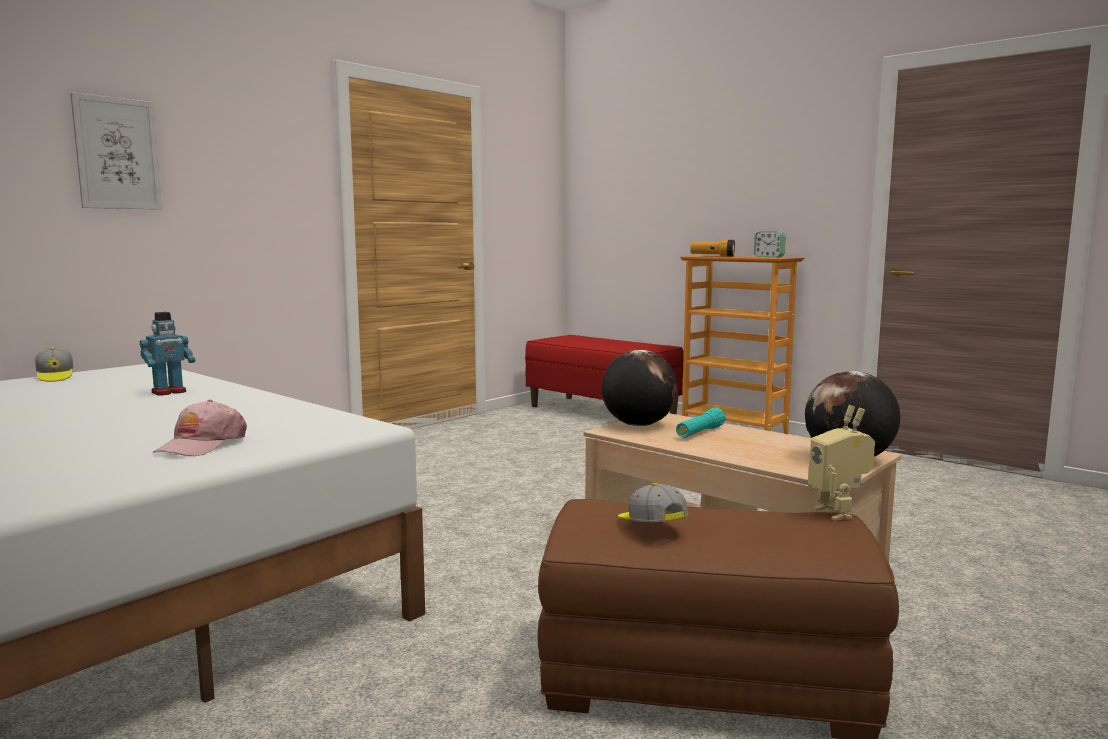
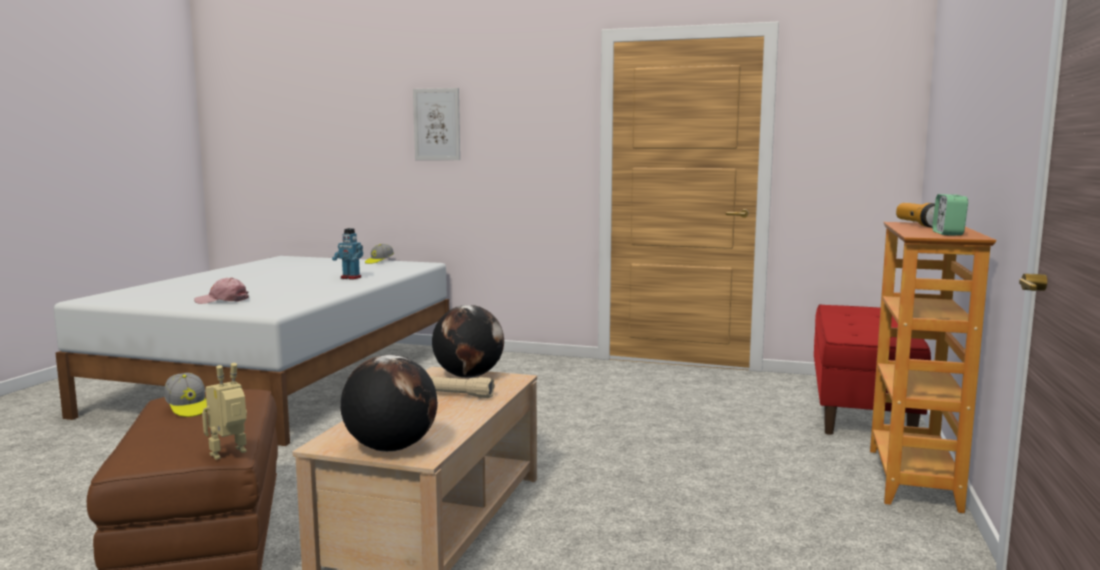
camera: 65 degrees right, 0 degrees up
(650, 526) = (187, 408): cap -> cap turned 105 degrees clockwise
(700, 433) = (457, 395): turquoise flashlight -> beige flashlight

